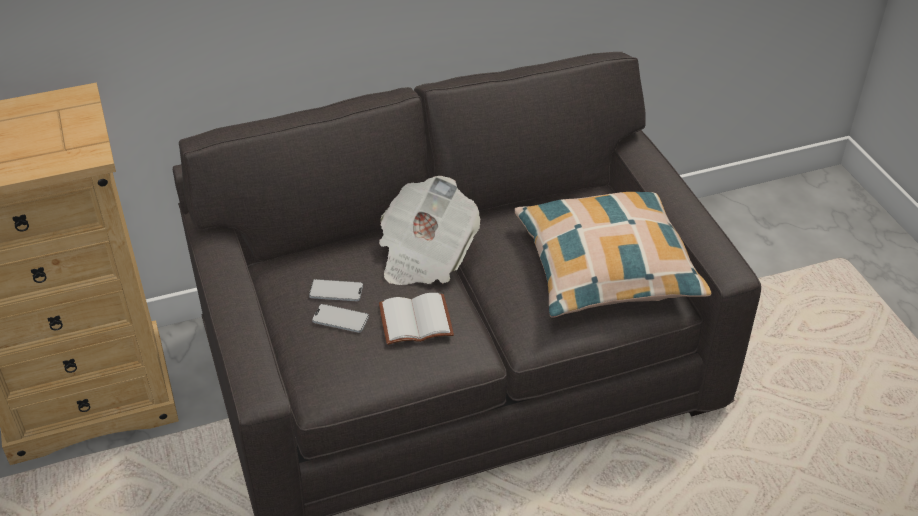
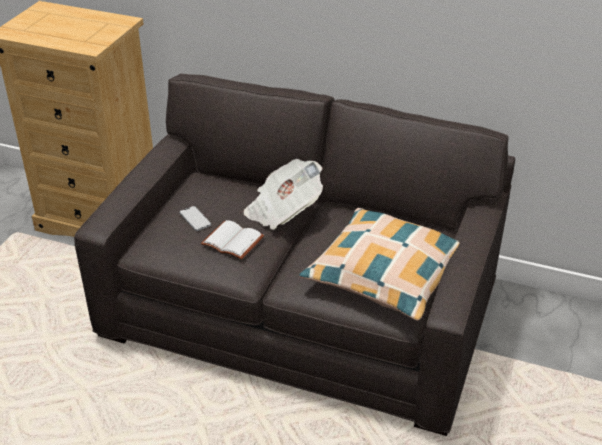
camera: 40 degrees right, 5 degrees down
(336, 291) = (211, 204): phone -> none

